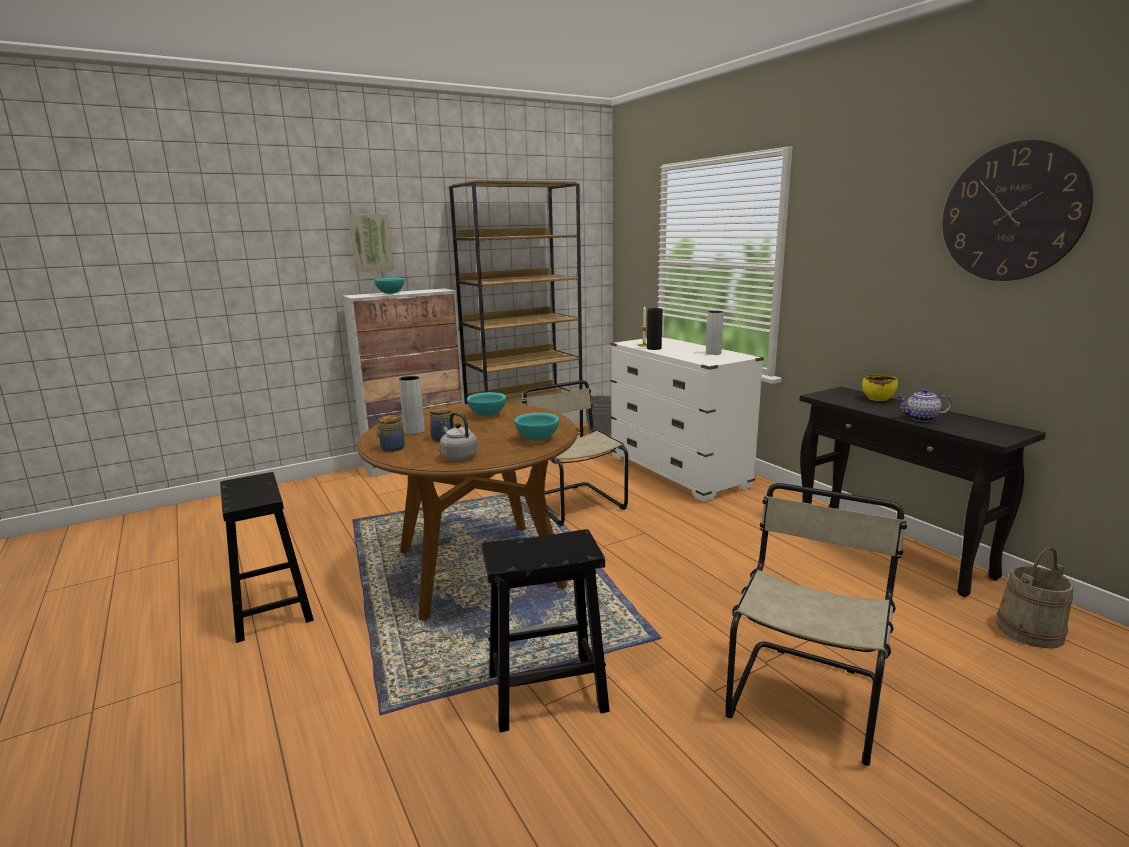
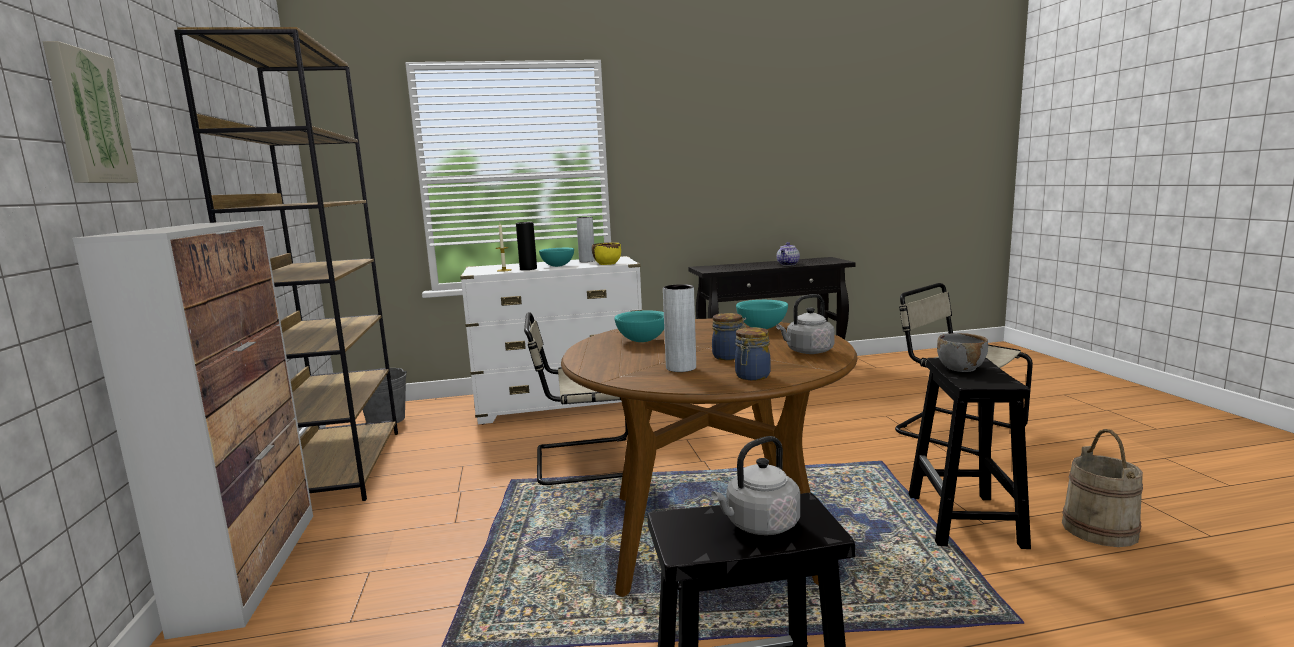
camera: 70 degrees left, 5 degrees down
(248, 493) = (759, 525): none -> grey kettle
(391, 293) = (178, 227): turquoise bowl -> turquoise bowl (558, 266)
(552, 544) = (961, 368): none -> grey bowl
(878, 398) = (732, 265): yellow bowl -> yellow bowl (607, 263)
(1012, 212) = (789, 121): wall clock -> none
(1030, 630) = (883, 369): beige bucket -> beige bucket (1100, 529)

